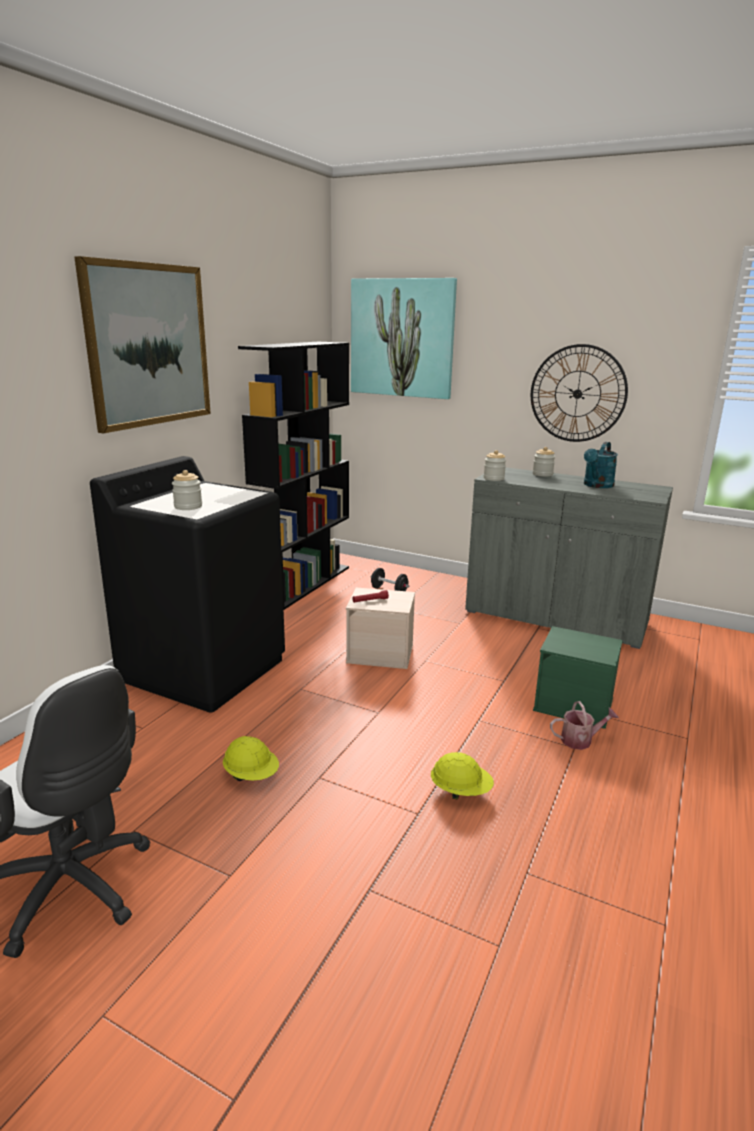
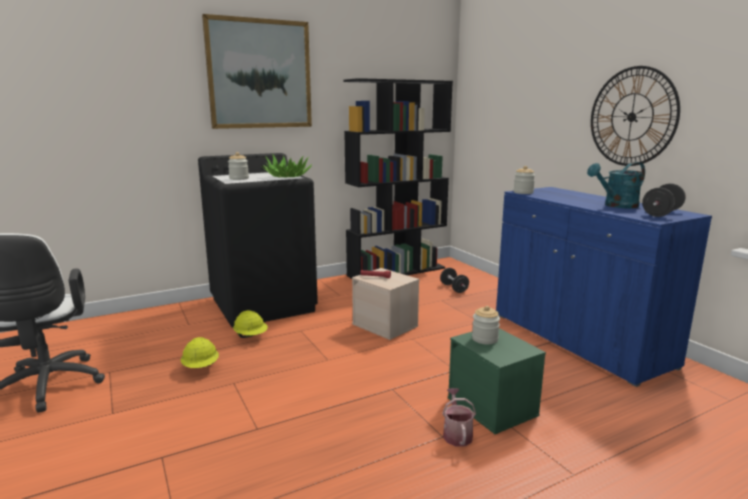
camera: 35 degrees right, 5 degrees down
(240, 493) = (287, 176): none -> potted plant
(402, 338) = (499, 76): picture -> none
(461, 791) = (306, 428): yellow hard hat -> yellow hard hat (251, 336)
(542, 474) = (581, 194): jar -> jar (485, 339)
(555, 617) = (578, 339): grey cabinet -> blue cabinet
(580, 740) = (456, 433): watering can -> watering can turned 120 degrees counterclockwise
(642, 490) = (661, 213): none -> black dumbbell

